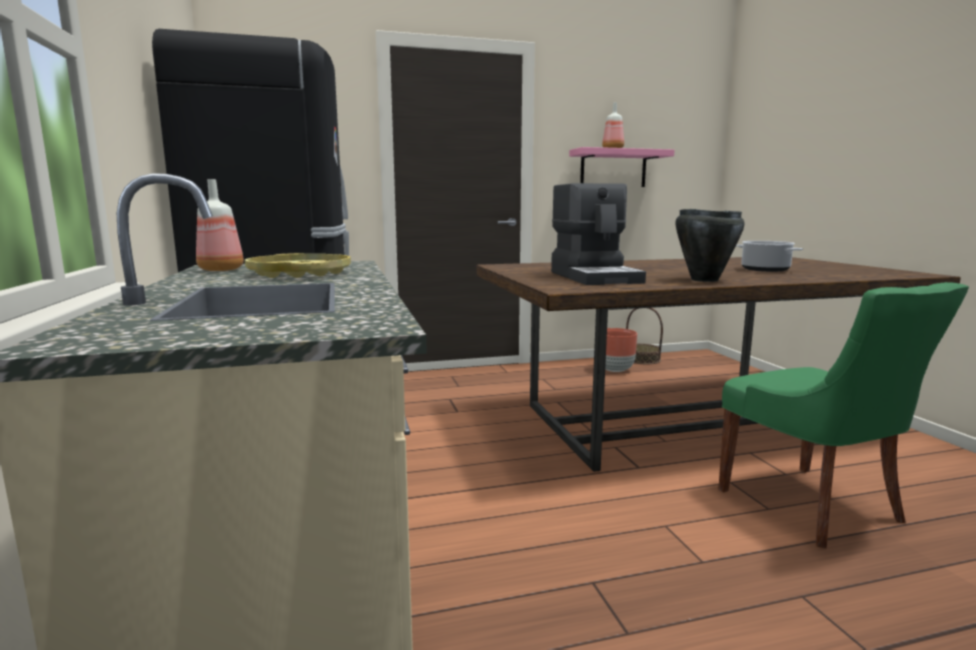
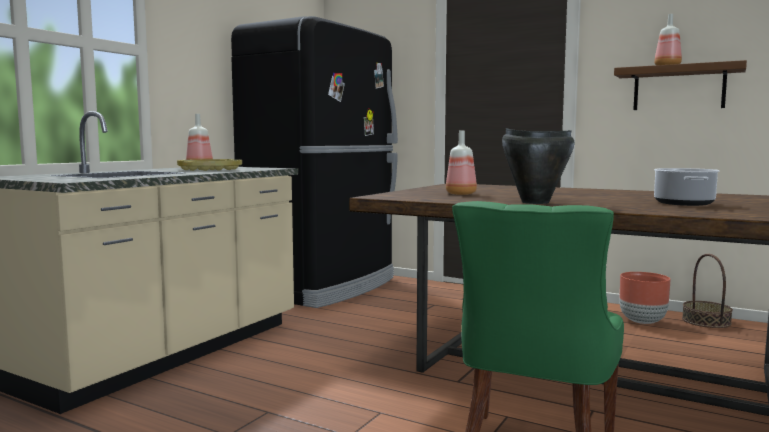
camera: 45 degrees right, 5 degrees down
(595, 277) = (462, 194): coffee machine -> bottle
(613, 169) = (678, 88): pink shelf -> brown shelf

